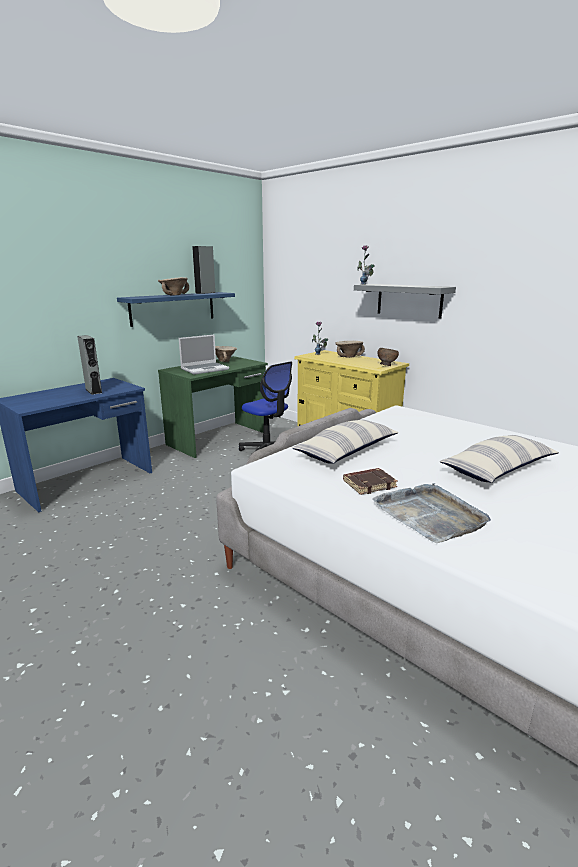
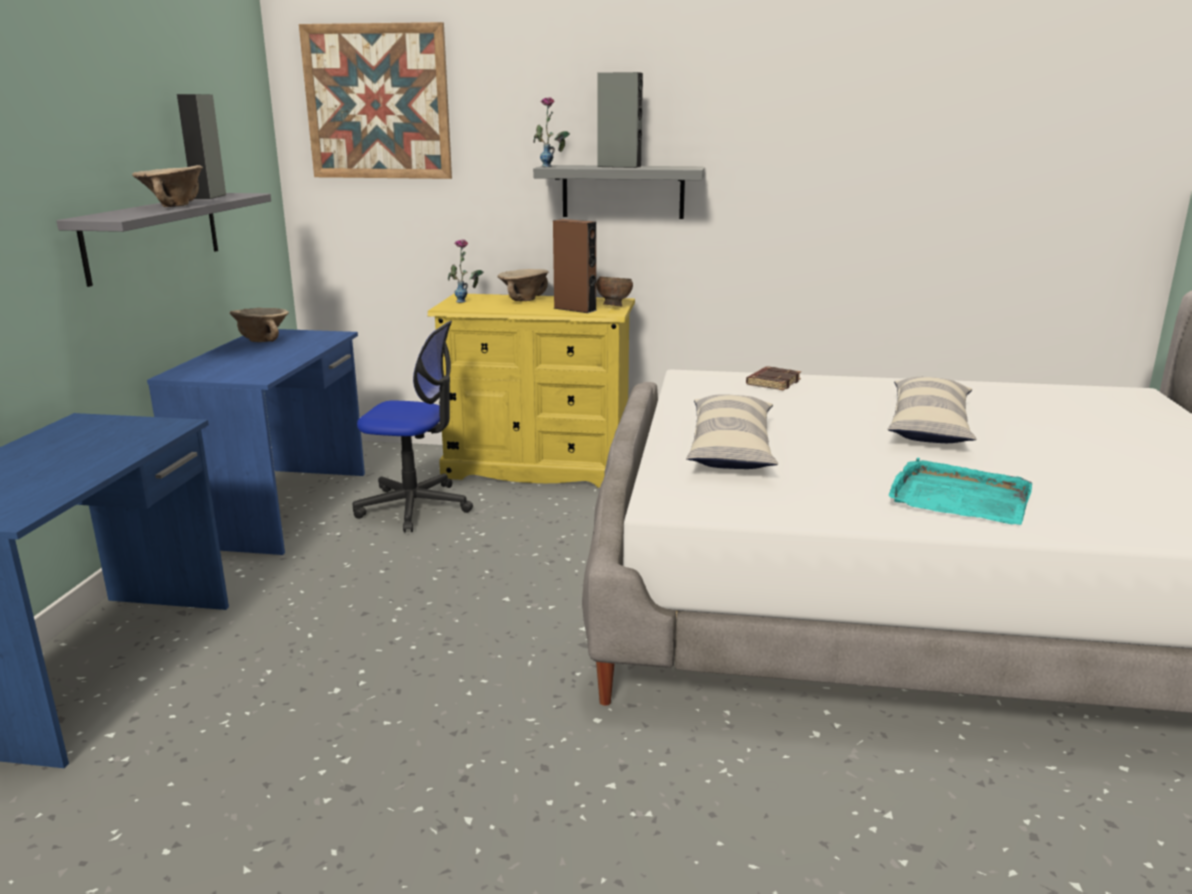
camera: 35 degrees left, 0 degrees up
(93, 391) = (96, 447): grey speaker -> grey speaker (619, 166)
(173, 308) = (153, 236): blue shelf -> grey shelf
(205, 369) = (257, 362): laptop -> none
(219, 439) = (282, 507): green desk -> blue desk
(301, 250) = (377, 102): none -> picture
(363, 364) = (575, 309): none -> brown speaker
(369, 484) = (835, 483): brown book -> brown book (772, 382)
(430, 515) = (958, 498): grey tray -> turquoise tray

